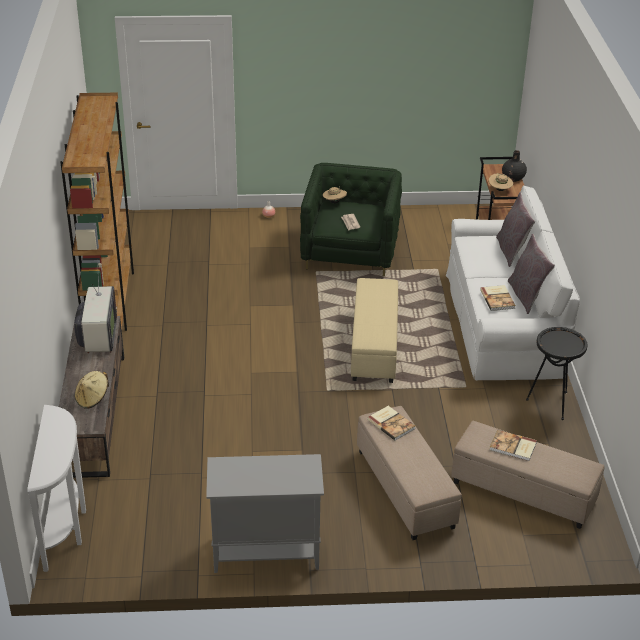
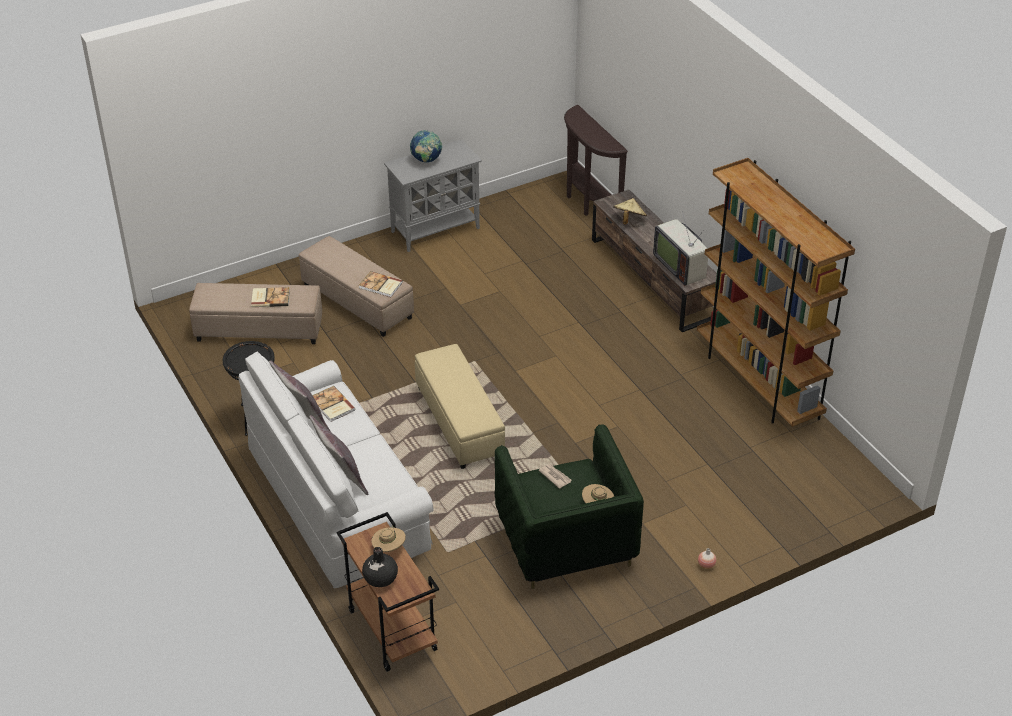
camera: 155 degrees right, 5 degrees up
(66, 527) = (587, 202): white console table -> brown console table
(271, 477) = (426, 160): none -> globe

